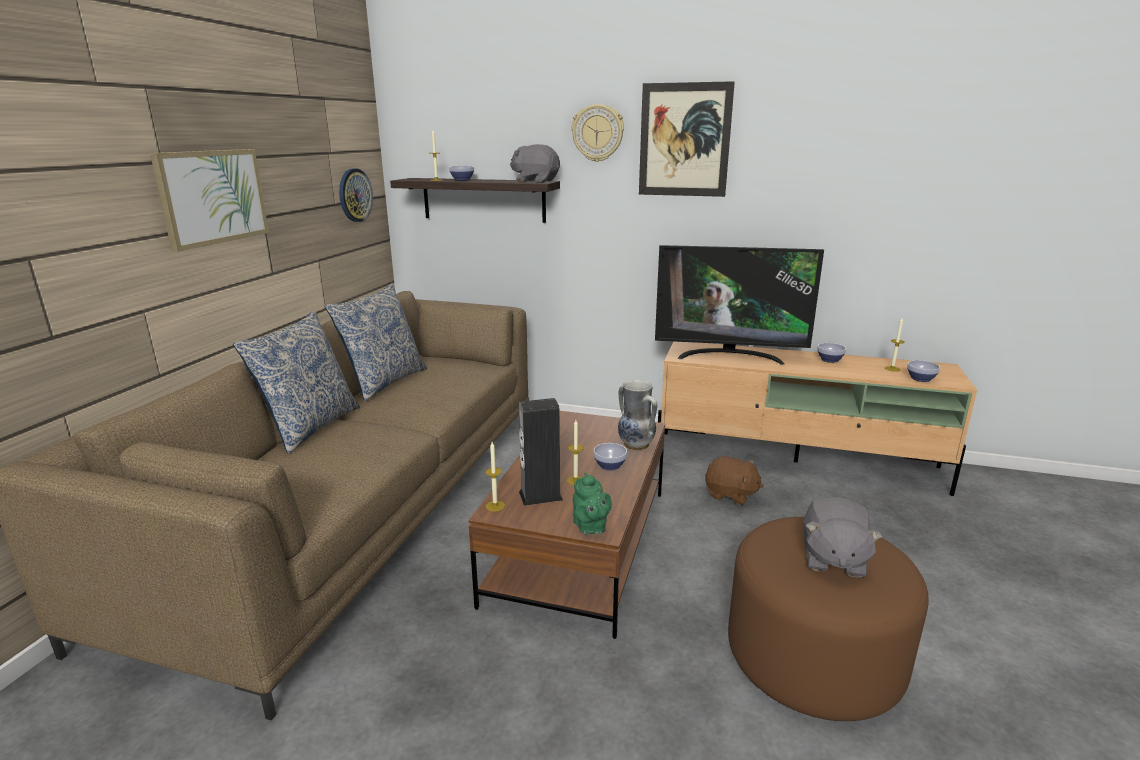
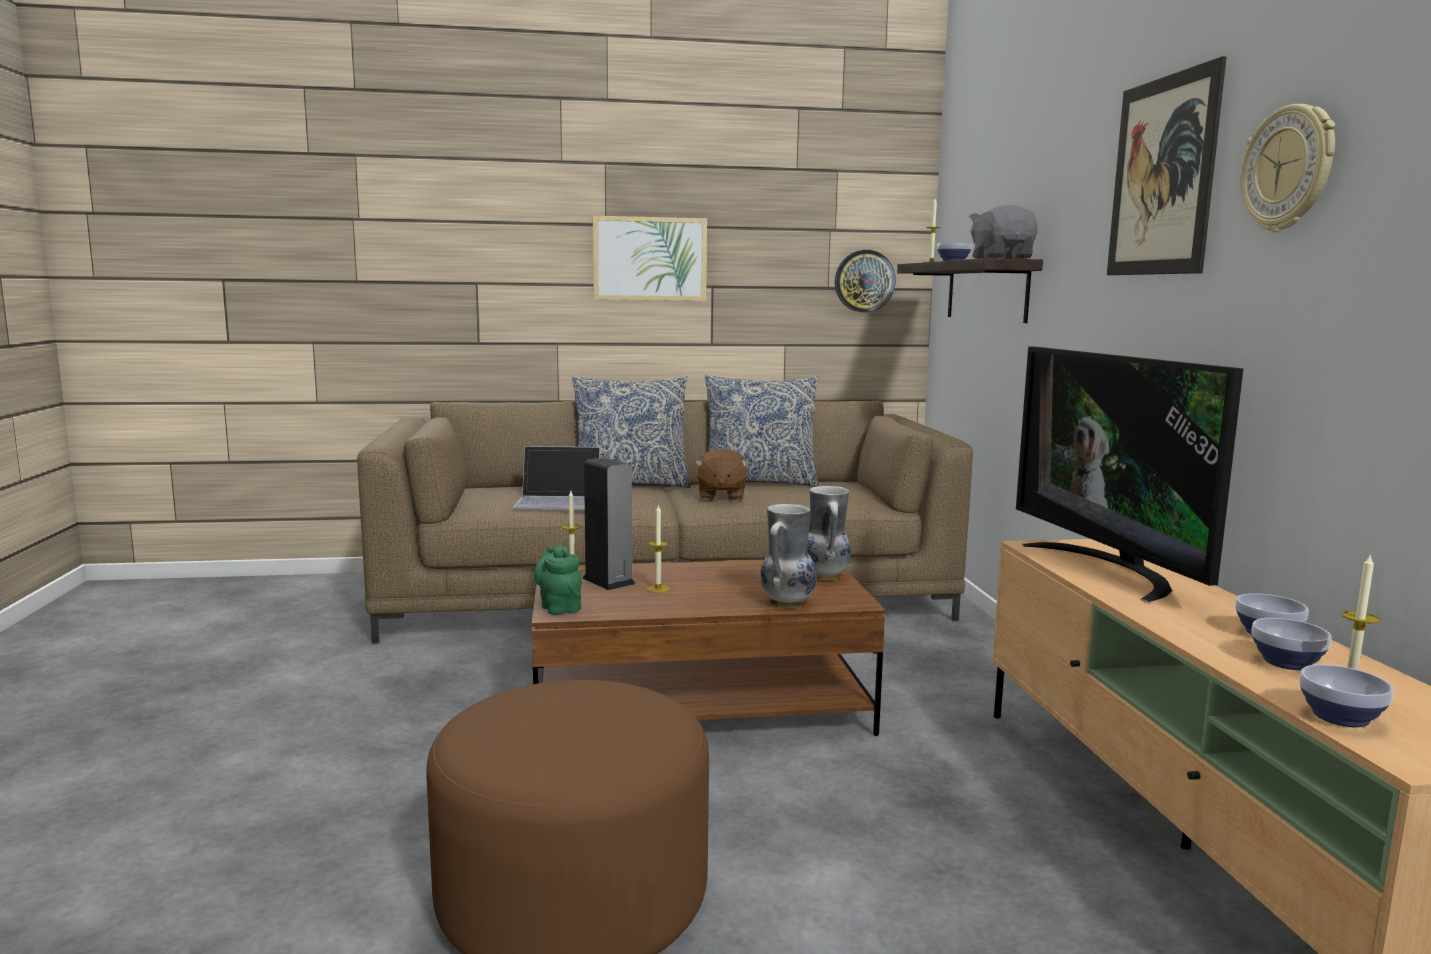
camera: 65 degrees right, 10 degrees down
(335, 467) = (558, 500): none -> laptop
(590, 527) = (559, 607): green teapot -> green teapot turned 105 degrees clockwise
(592, 422) = (825, 576): none -> vase
(598, 133) = (1080, 181): wall clock -> wall clock (1288, 169)
(609, 465) = (713, 597): bowl -> bowl (1286, 662)
(730, 494) = (956, 791): brown plush toy -> brown plush toy (720, 496)
(832, 559) = (565, 723): grey plush toy -> none

